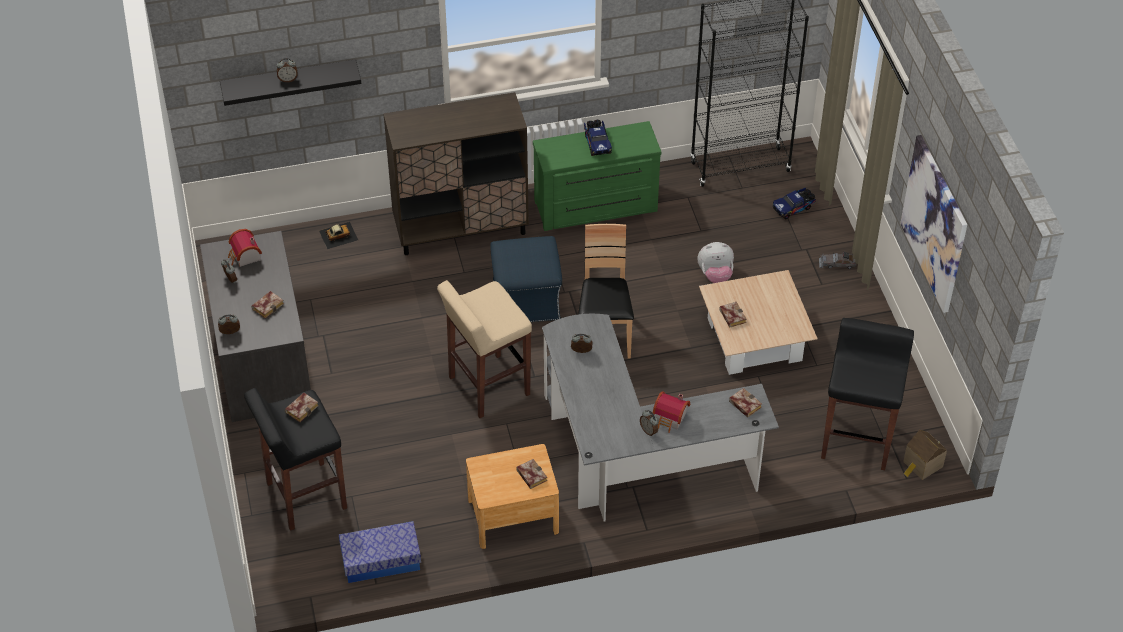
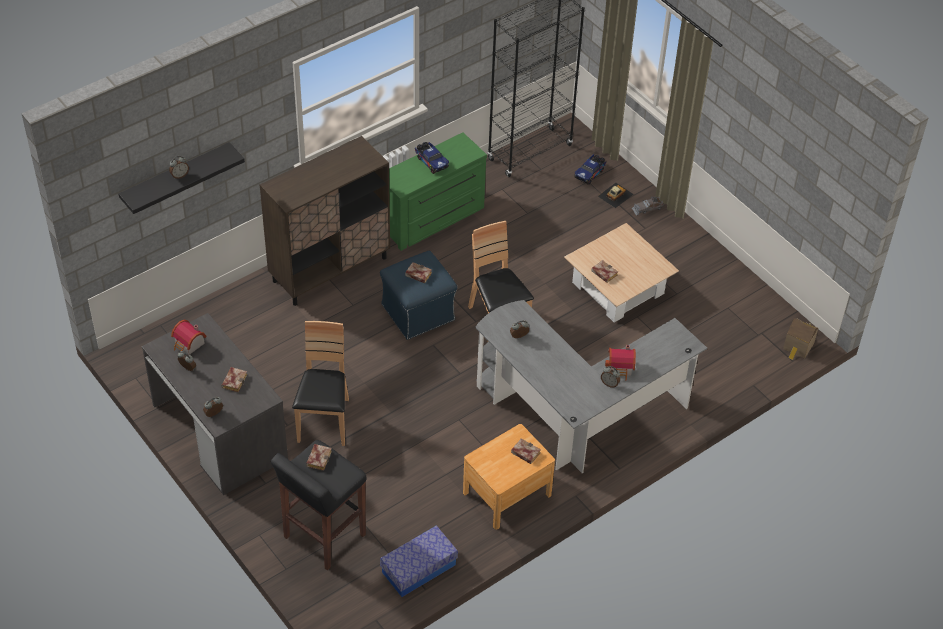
camera: 25 degrees left, 0 degrees up
(338, 235) = (227, 306): toy car -> toy car (615, 195)
(370, 381) = (324, 421): none -> brown chair
(488, 386) = (426, 394): beige stool -> none
(715, 275) = (559, 246): plush toy -> none
(743, 404) = (671, 338): book -> book (417, 274)
(857, 440) = (740, 343): black stool -> none
(934, 223) = (763, 147): picture -> none

